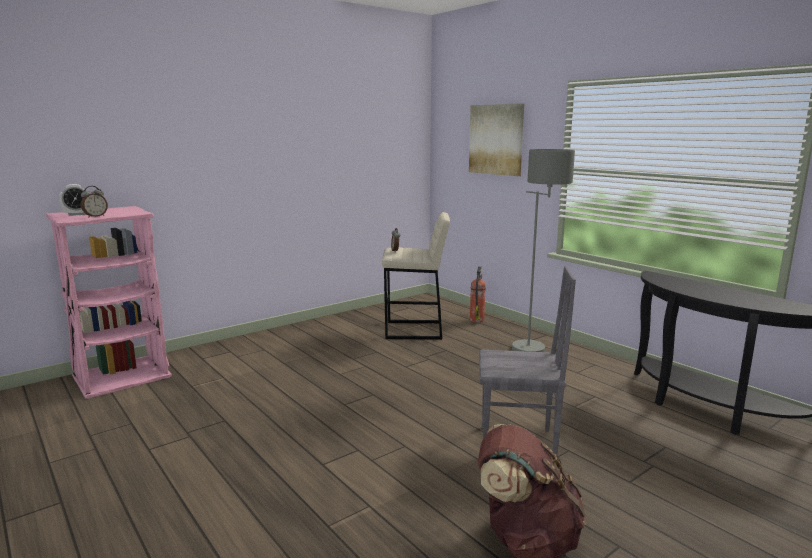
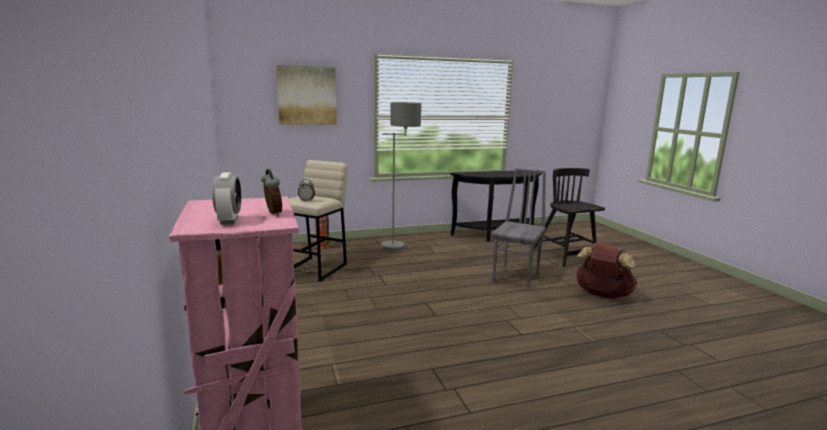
camera: 70 degrees left, 0 degrees up
(696, 487) = (565, 256): none -> black chair

